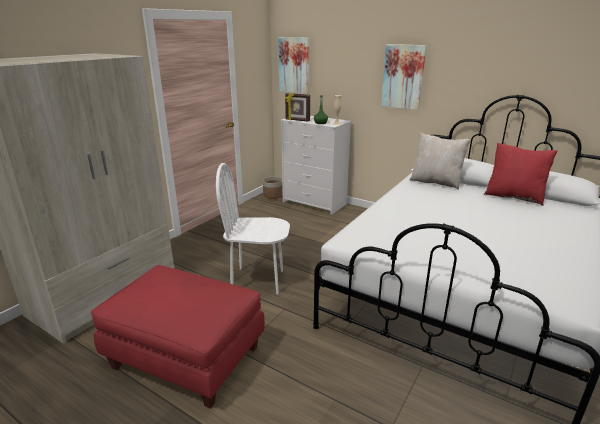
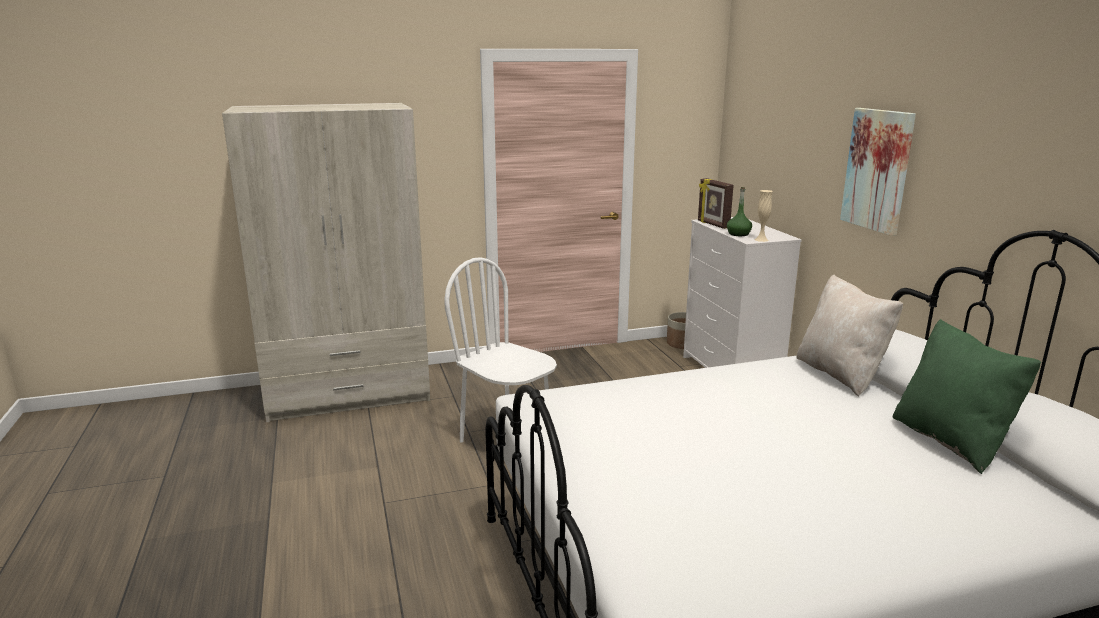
camera: 40 degrees right, 5 degrees down
(187, 357) = (334, 483): red ottoman -> none
(294, 65) = (744, 134): picture -> none
(514, 197) = (951, 441): red pillow -> green pillow

